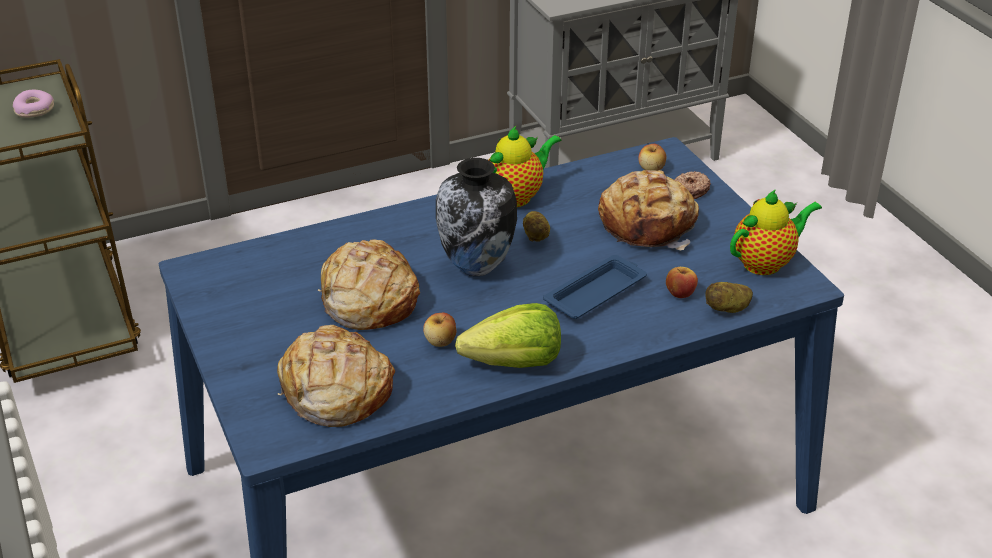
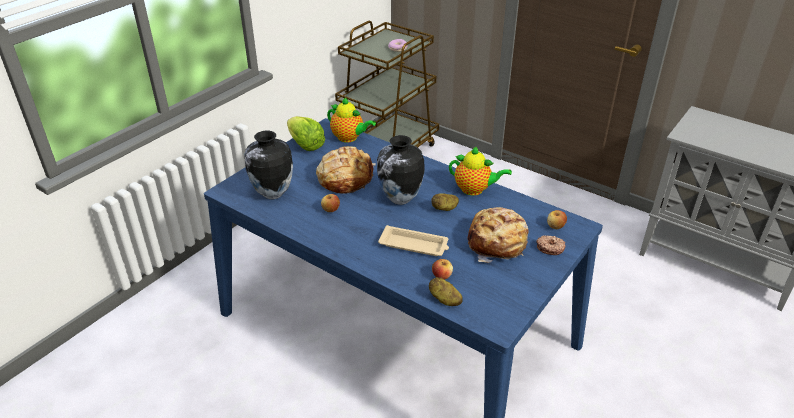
camera: 60 degrees right, 0 degrees up
(335, 391) = (272, 194): bread -> vase
(515, 363) = (332, 238): lettuce -> lettuce (305, 145)
(597, 292) = (414, 245): blue tray -> beige tray
(766, 262) = (506, 302): teapot -> teapot (349, 138)

